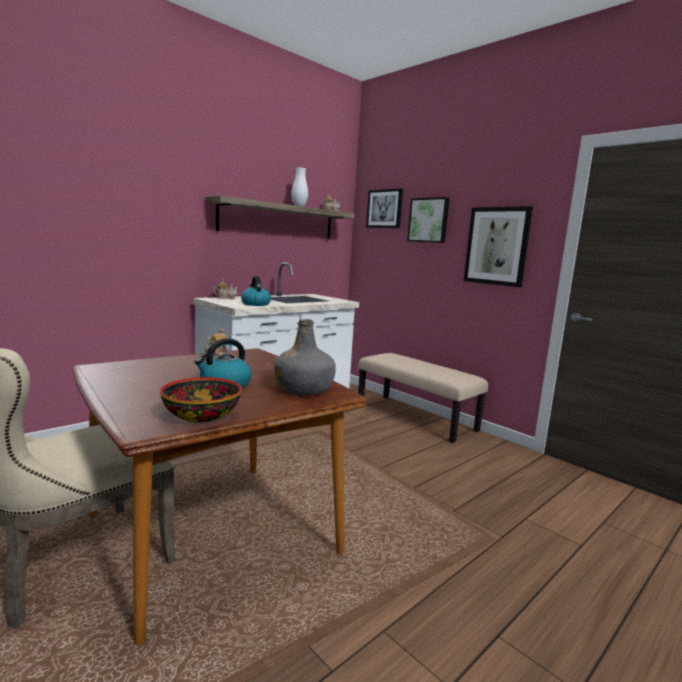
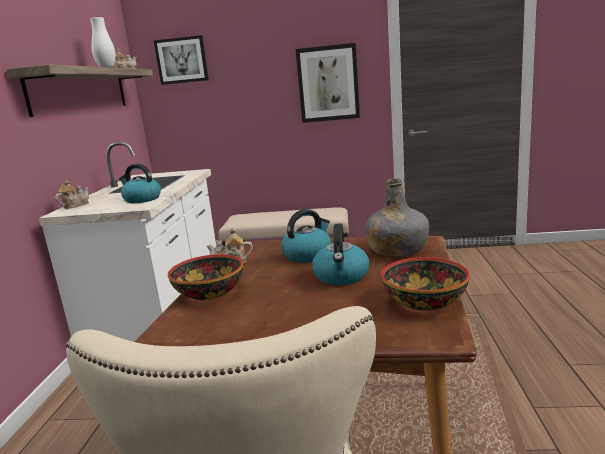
camera: 40 degrees left, 5 degrees up
(161, 362) = (210, 292): none -> bowl
(256, 369) = (308, 255): none -> kettle
(429, 220) = (245, 67): picture -> none

